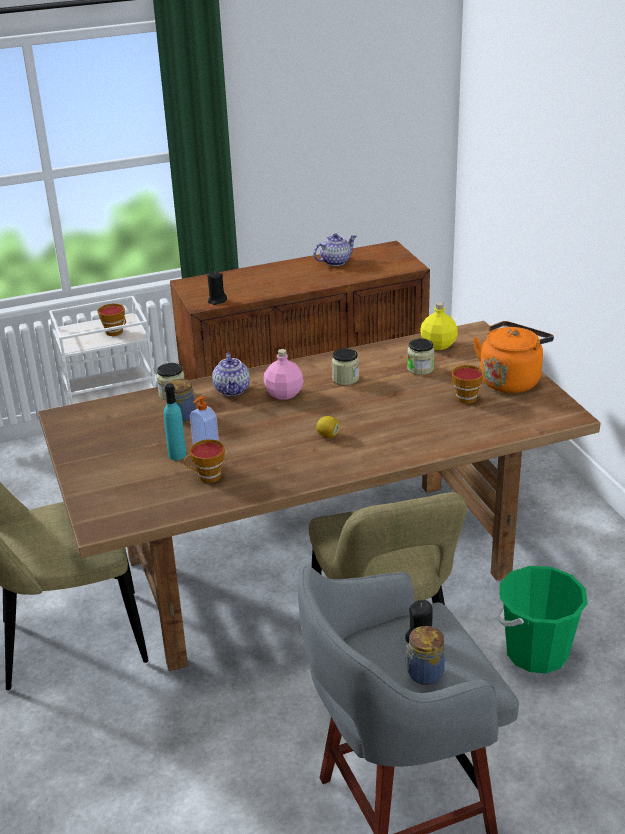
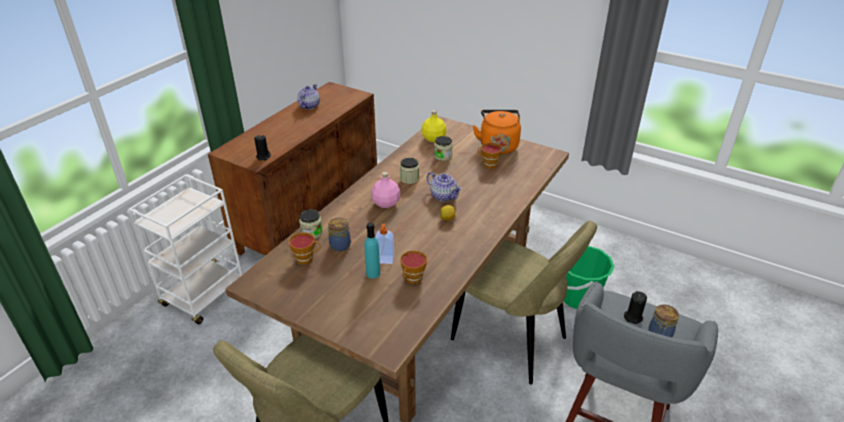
camera: 40 degrees left, 5 degrees up
(116, 332) = (193, 206): cup -> cup (306, 258)
(232, 390) = (349, 214): teapot -> teapot (444, 196)

